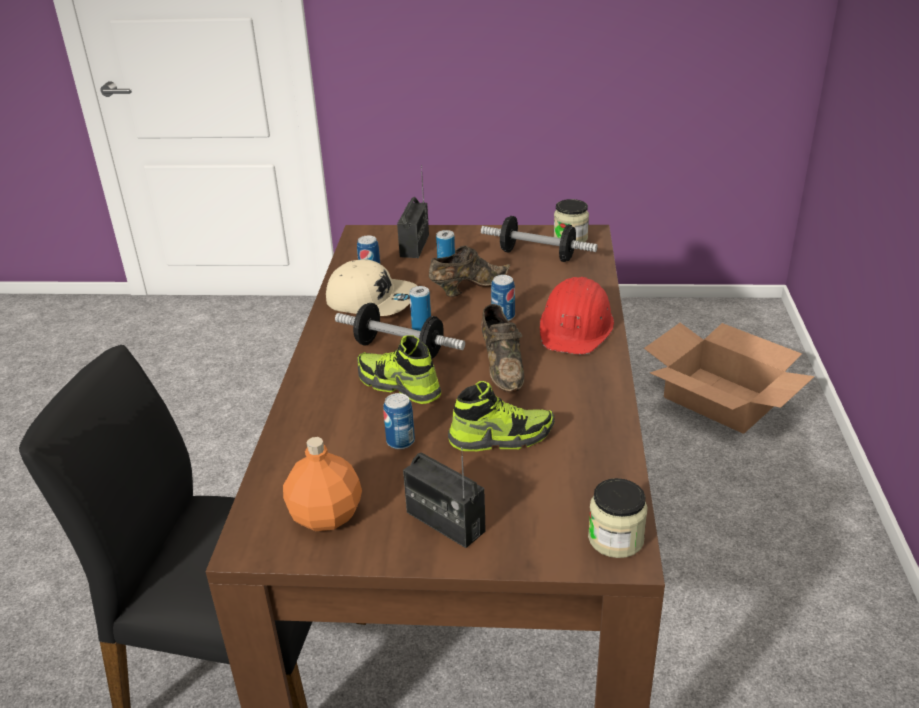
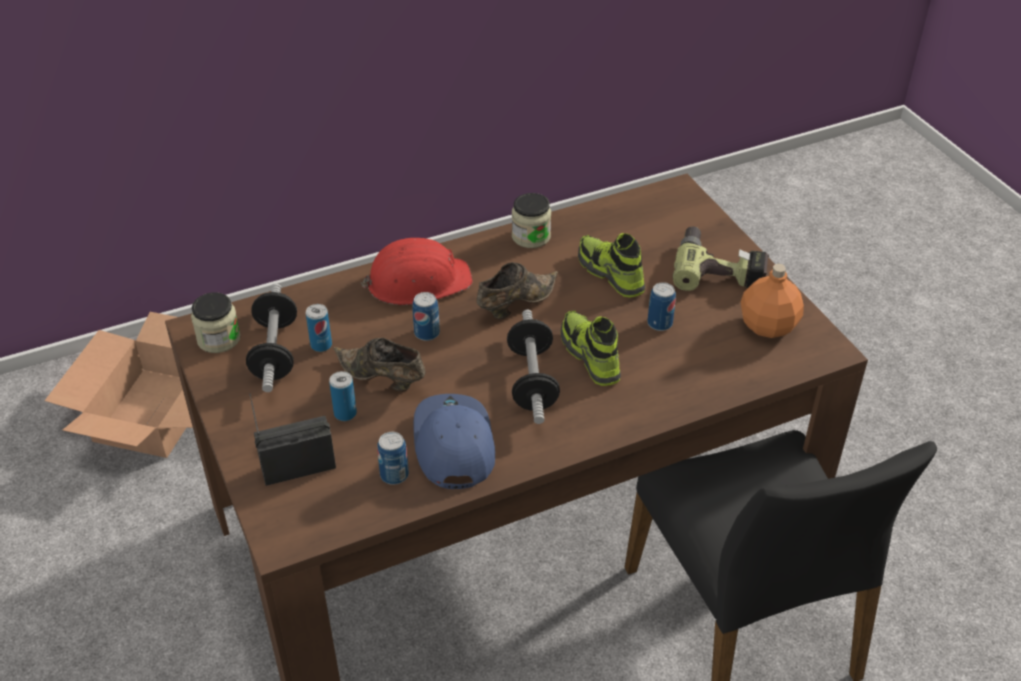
camera: 120 degrees left, 10 degrees up
(372, 300) = (453, 445): beige cap -> blue cap
(399, 386) = (590, 356): shoe -> shoe turned 150 degrees clockwise
(421, 328) = (484, 381): can -> can (321, 345)
(445, 522) = (720, 269): radio -> power drill
(616, 539) = (667, 197): jar -> jar (531, 236)

